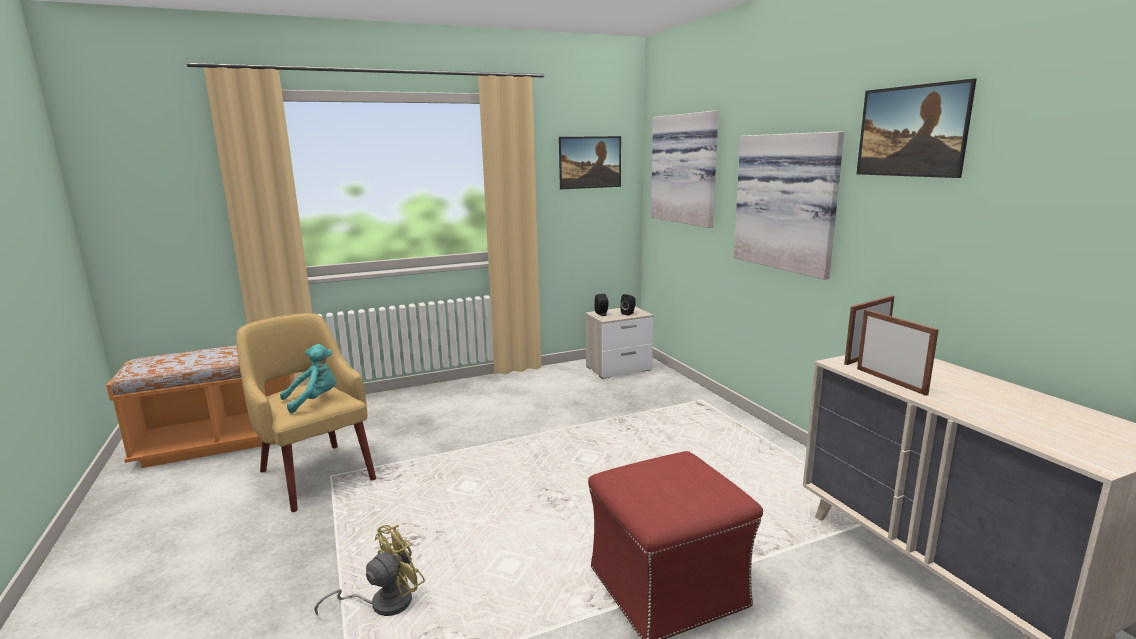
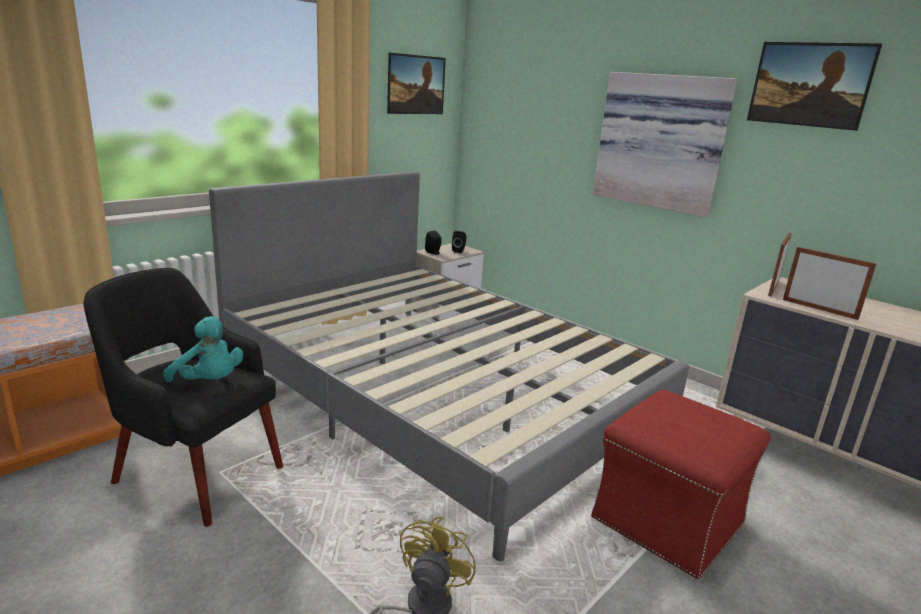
camera: 25 degrees left, 5 degrees up
(314, 400) = (209, 382): turquoise plush toy -> turquoise plush toy turned 90 degrees clockwise
(315, 473) = (195, 472): yellow armchair -> black armchair
(546, 441) = (438, 394): none -> grey bed
(686, 169) = (527, 100): picture -> none

